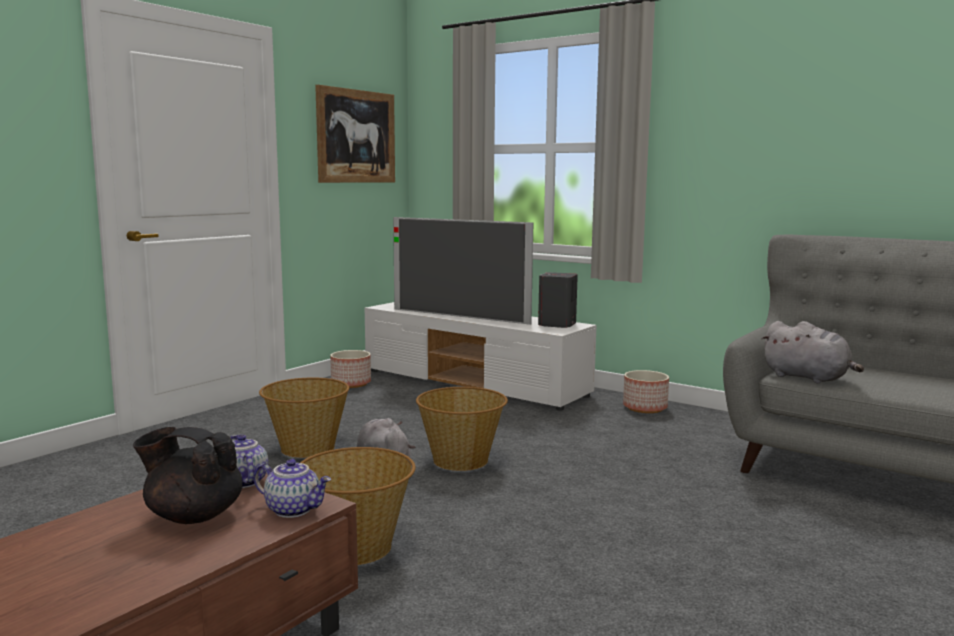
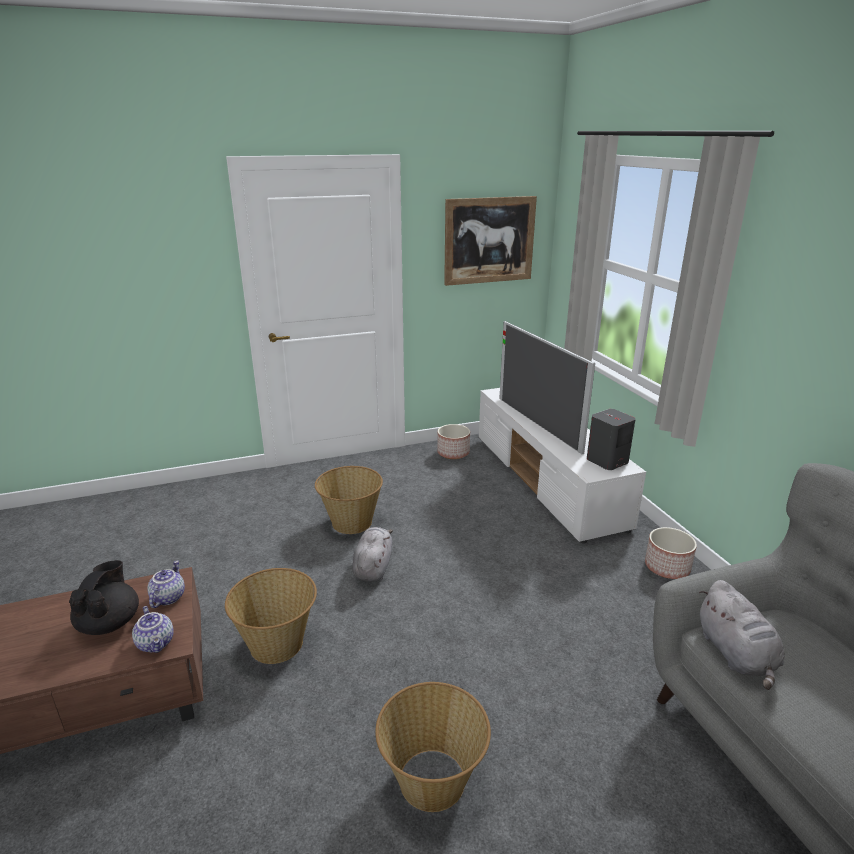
camera: 35 degrees right, 15 degrees up
(193, 516) = (110, 623): black teapot -> black teapot turned 45 degrees clockwise
(461, 460) = (435, 578): basket -> basket (432, 781)

